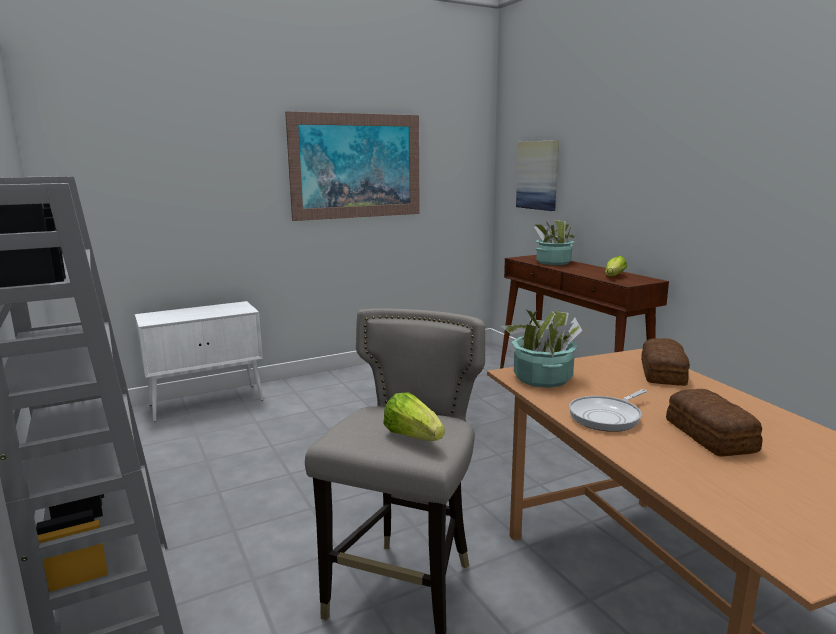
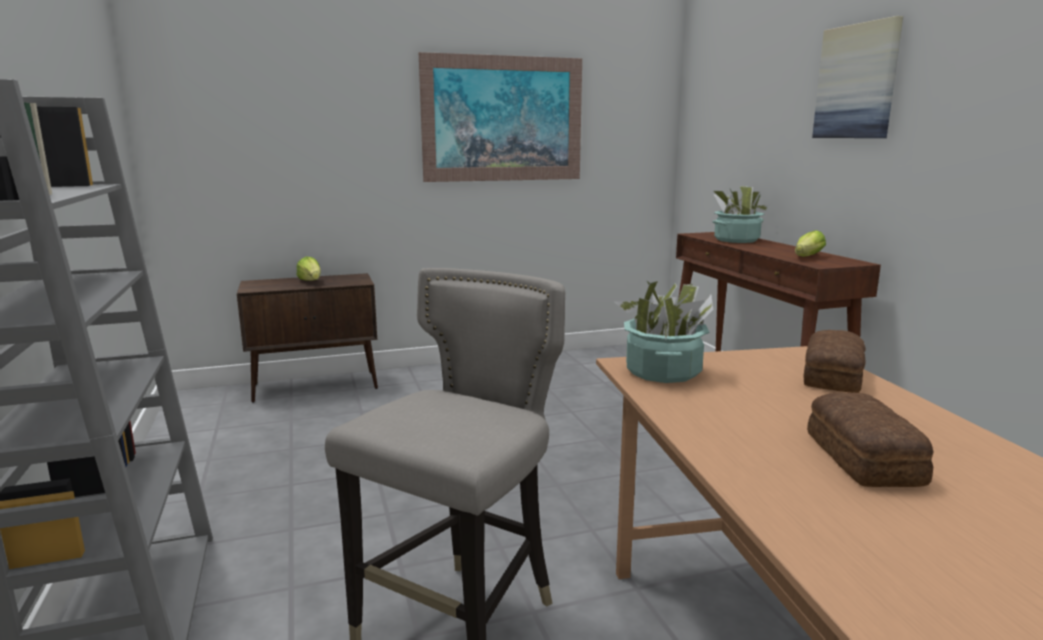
camera: 10 degrees right, 0 degrees up
(208, 402) = (317, 386): white cabinet -> brown cabinet
(413, 436) = (458, 427): lettuce -> lettuce (311, 282)
(538, 175) = (727, 132): picture -> picture (857, 82)
(607, 417) = (726, 423): frying pan -> none

